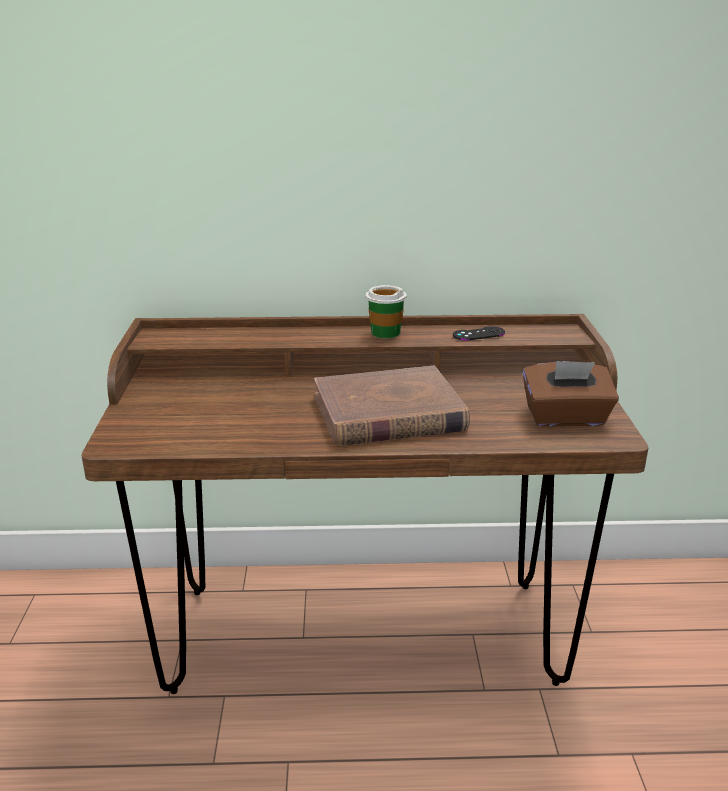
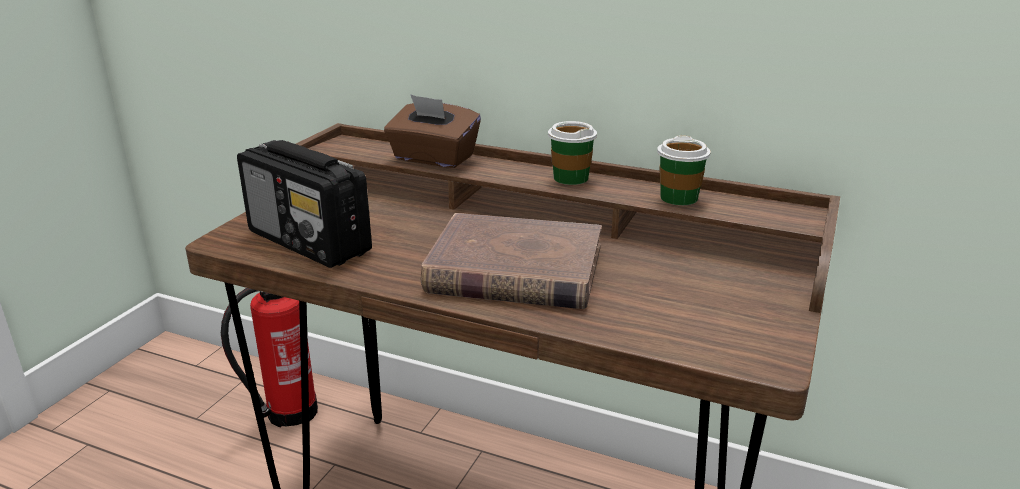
camera: 25 degrees right, 0 degrees up
(104, 611) = (287, 414): none -> fire extinguisher
(197, 428) = (309, 242): none -> radio
(478, 334) = (678, 198): black game controller -> cup
(566, 418) = (725, 323): brown tissue box -> brown tissue box (433, 158)

